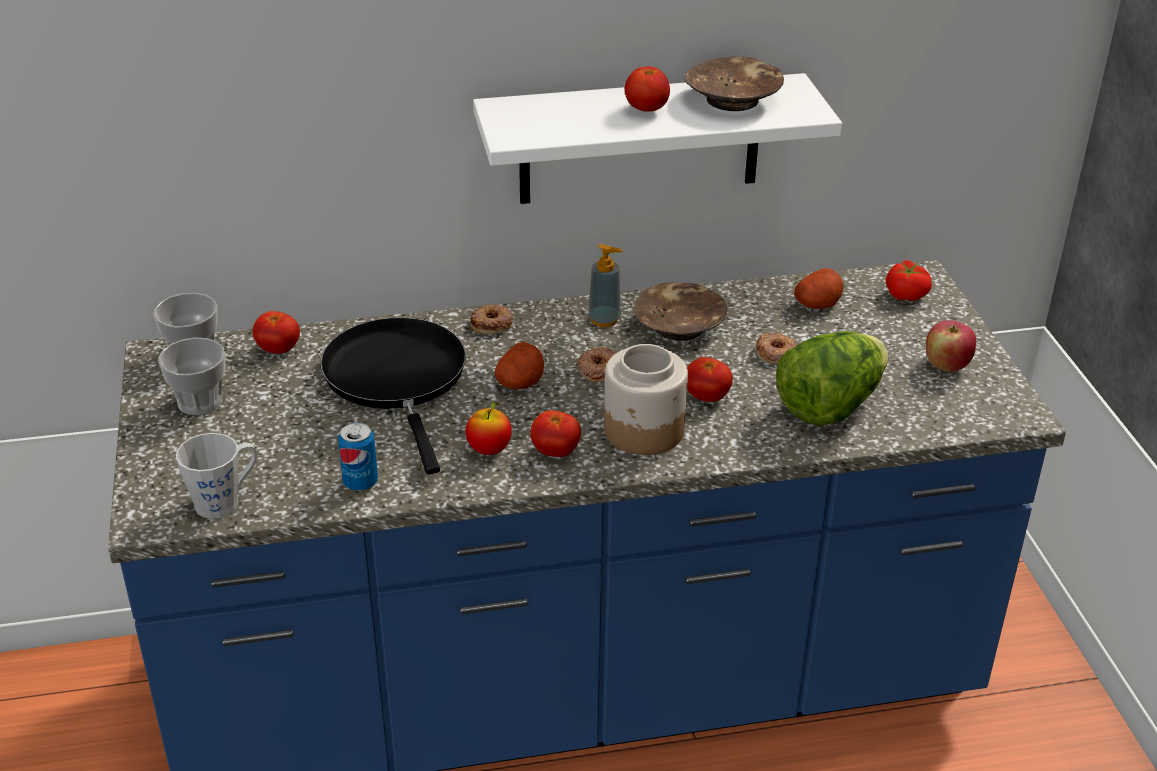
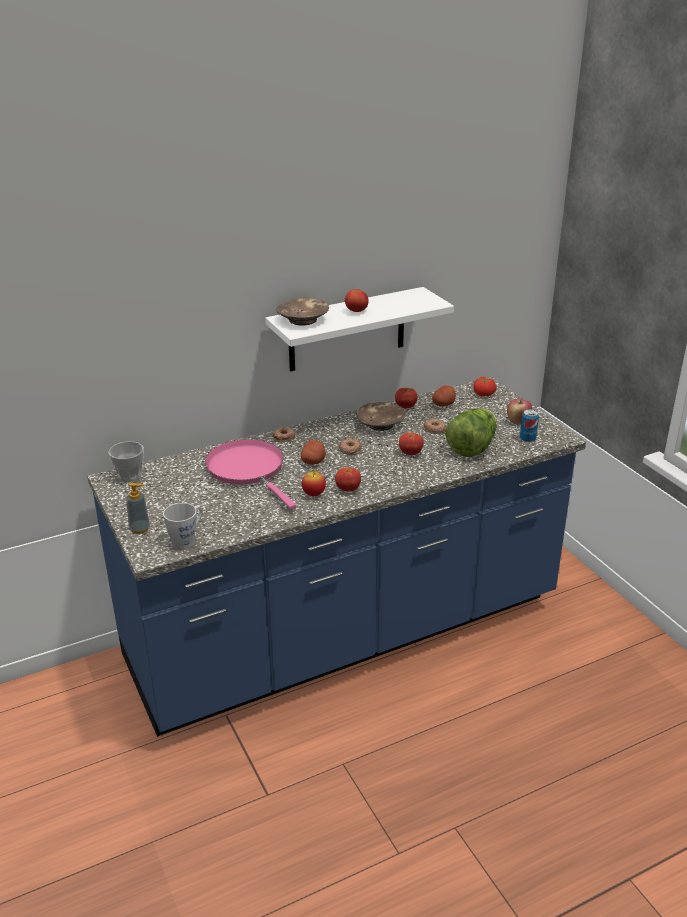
camera: 15 degrees left, 5 degrees down
(200, 402) = (146, 497): cup -> none
(278, 349) = (176, 466): tomato -> tomato (405, 407)
(360, 482) = (255, 519): can -> can (527, 439)
(397, 379) = (248, 470): black frying pan -> pink frying pan
(604, 320) = (341, 427): soap dispenser -> soap dispenser (140, 529)
(644, 431) = (387, 473): jar -> none
(733, 99) = (396, 302): brown bowl -> brown bowl (303, 320)

